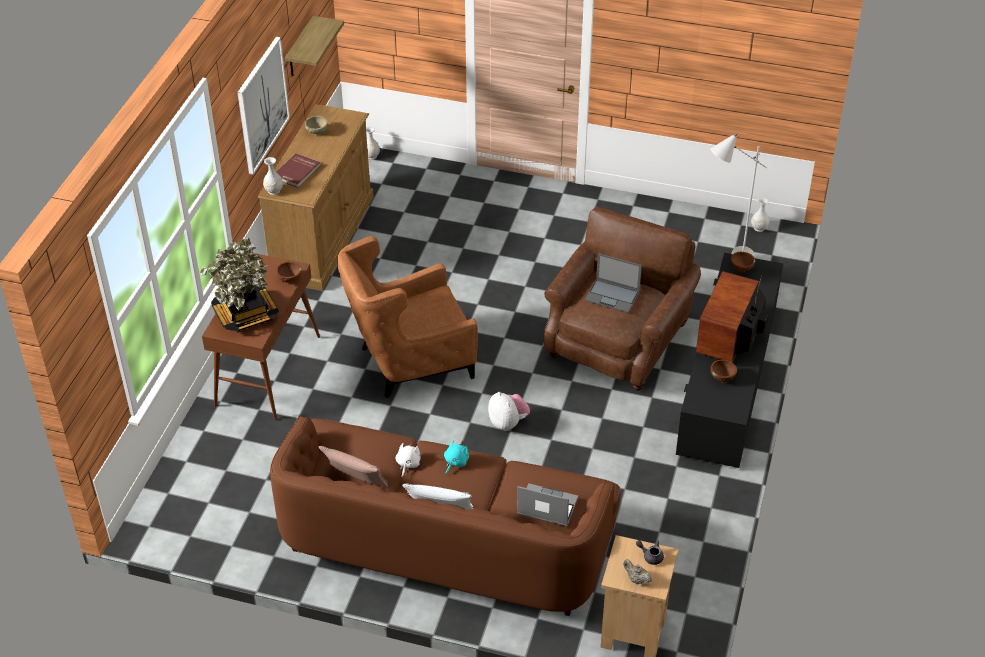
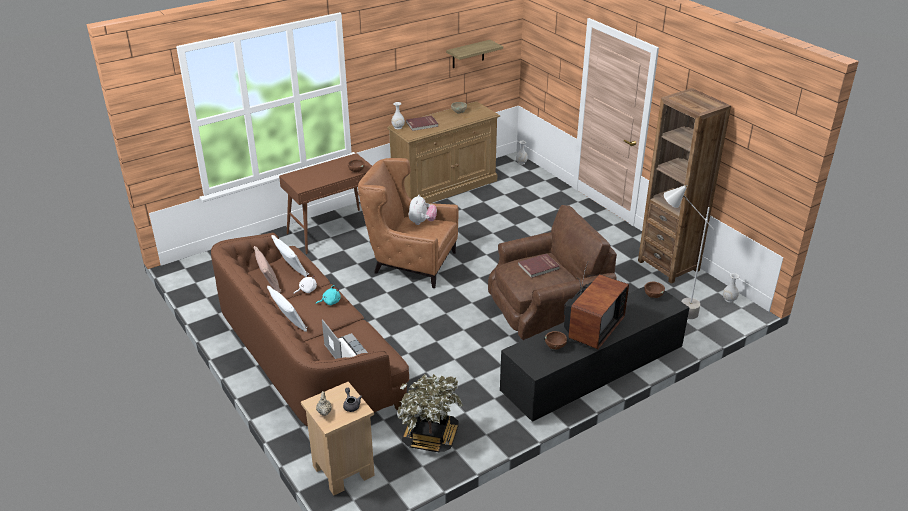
camera: 40 degrees right, 10 degrees down
(245, 314) = (312, 176): potted plant -> potted plant (430, 437)
(262, 105) = (410, 68): picture -> none
(356, 448) = (290, 268): none -> white pillow
(508, 422) = (423, 319): plush toy -> plush toy (422, 222)
(613, 296) = (539, 267): laptop -> red book
(667, 217) = (668, 266): none -> brown bookcase
(730, 339) = (591, 329): television -> television turned 150 degrees clockwise

